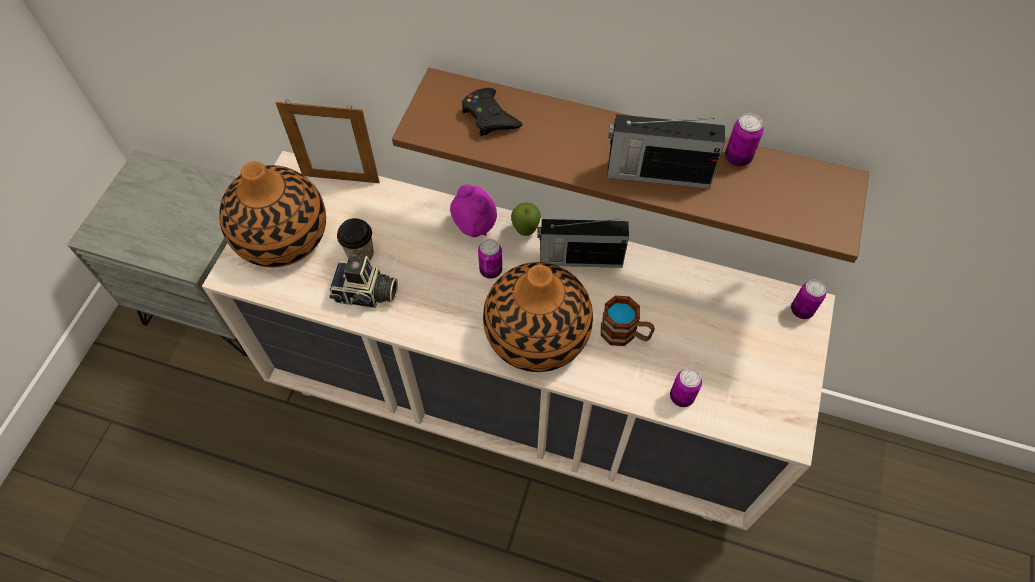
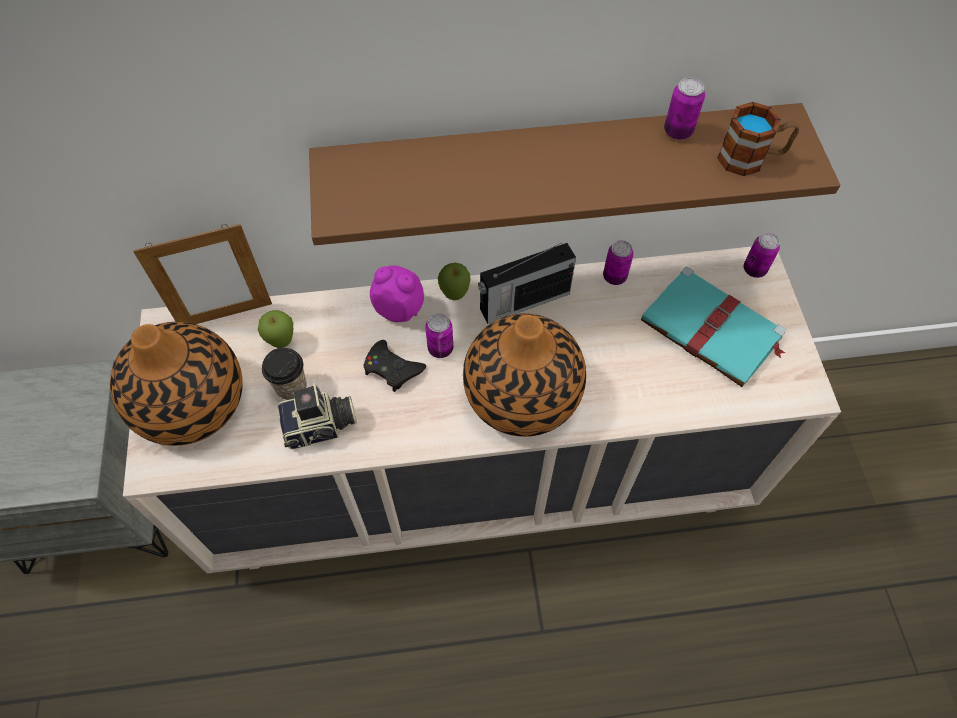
camera: 25 degrees left, 0 degrees up
(371, 216) = (282, 342): none -> apple
(489, 117) = (407, 177): black game controller -> black game controller (392, 368)
(625, 333) = (607, 358): mug -> mug (751, 158)
(656, 174) = (610, 174): radio -> none
(681, 397) = (693, 397): can -> can (614, 277)
(732, 348) = (713, 330): none -> turquoise book

